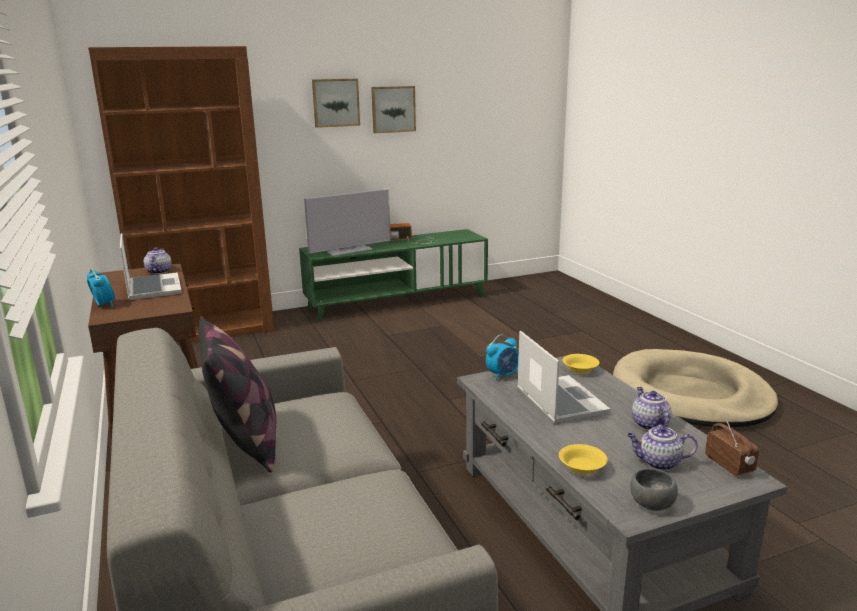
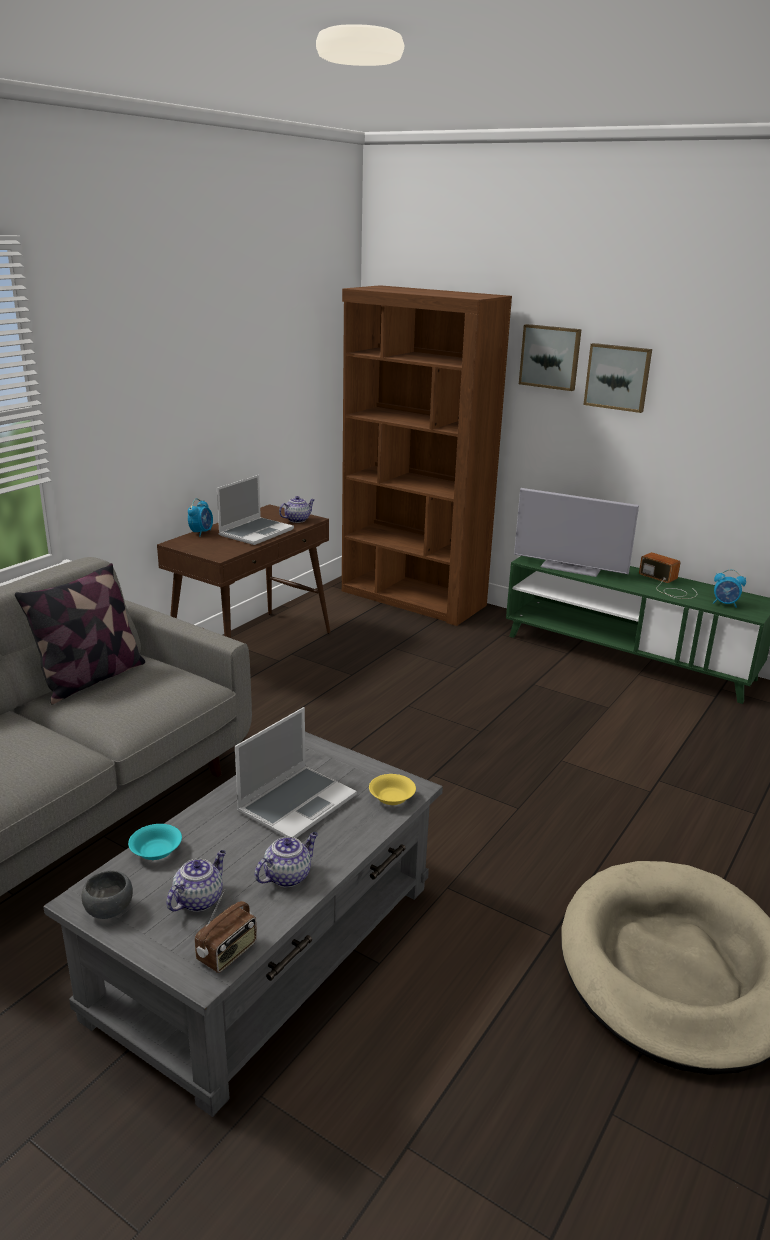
camera: 55 degrees right, 5 degrees up
(393, 109) = (697, 399): picture -> picture (550, 357)
(503, 375) = (329, 754): alarm clock -> alarm clock (725, 604)
(582, 467) = (157, 851): yellow bowl -> turquoise bowl
(658, 462) = (199, 899): teapot -> teapot turned 60 degrees clockwise

